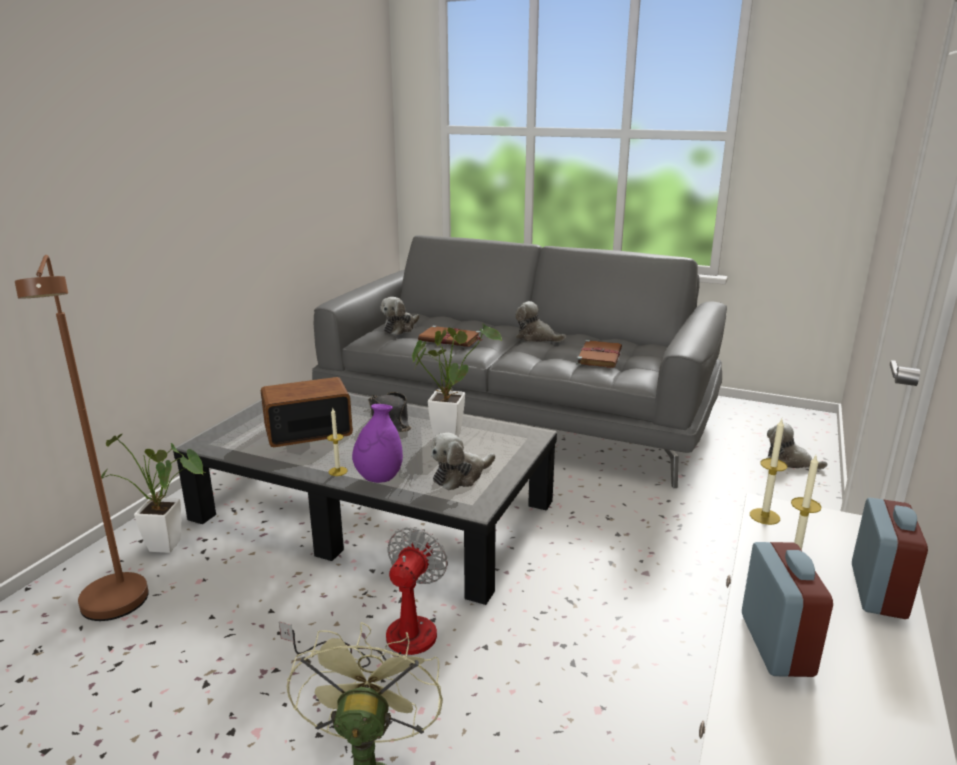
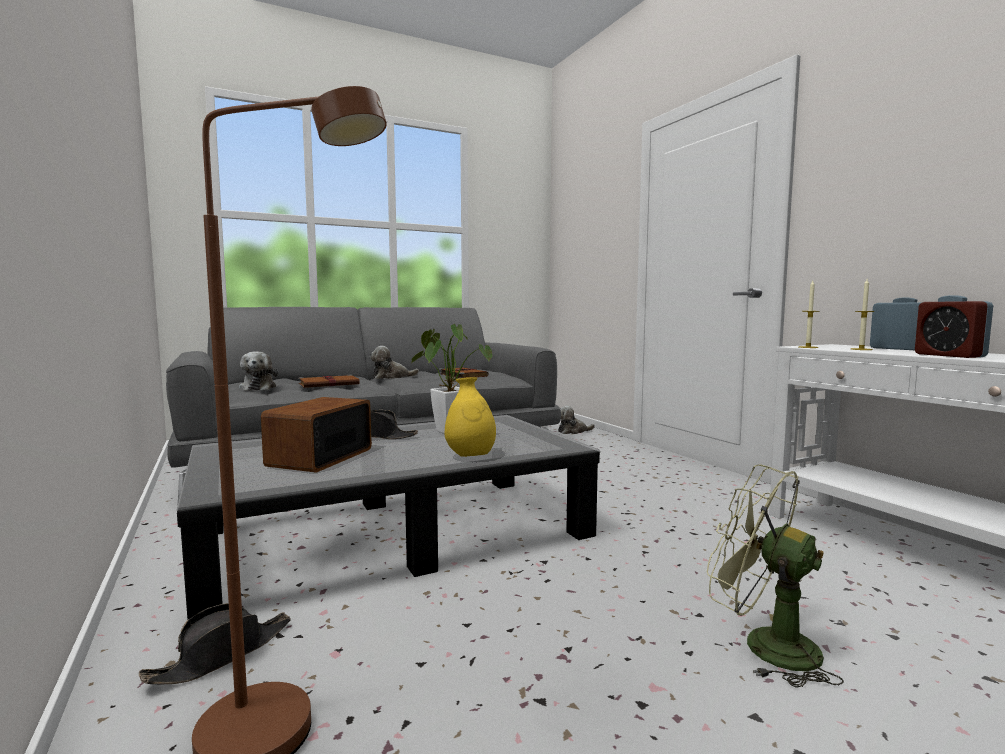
camera: 50 degrees left, 15 degrees down
(171, 547) = (222, 654): potted plant -> black hat
(338, 471) = (426, 464): candle -> none
(379, 478) = (470, 456): purple vase -> yellow vase
(391, 641) = (594, 581): fan -> none
(460, 476) = (519, 440): plush toy -> none
(776, 645) = (949, 355): alarm clock -> alarm clock turned 150 degrees counterclockwise

